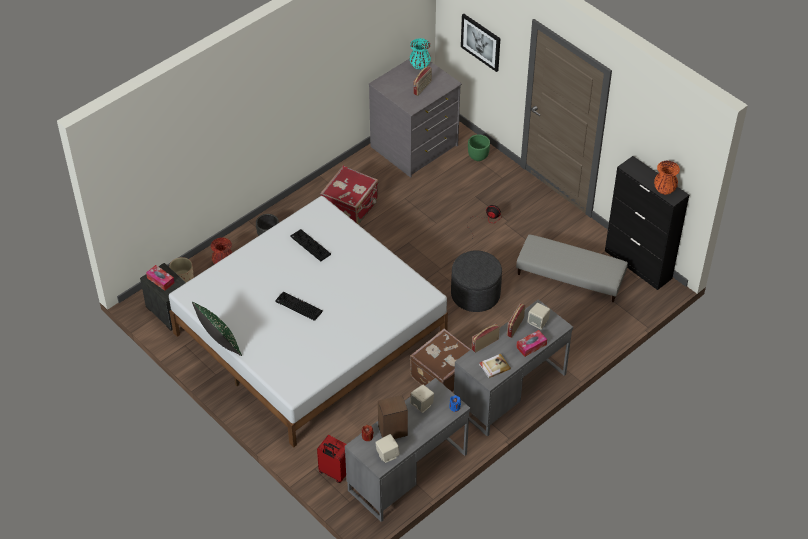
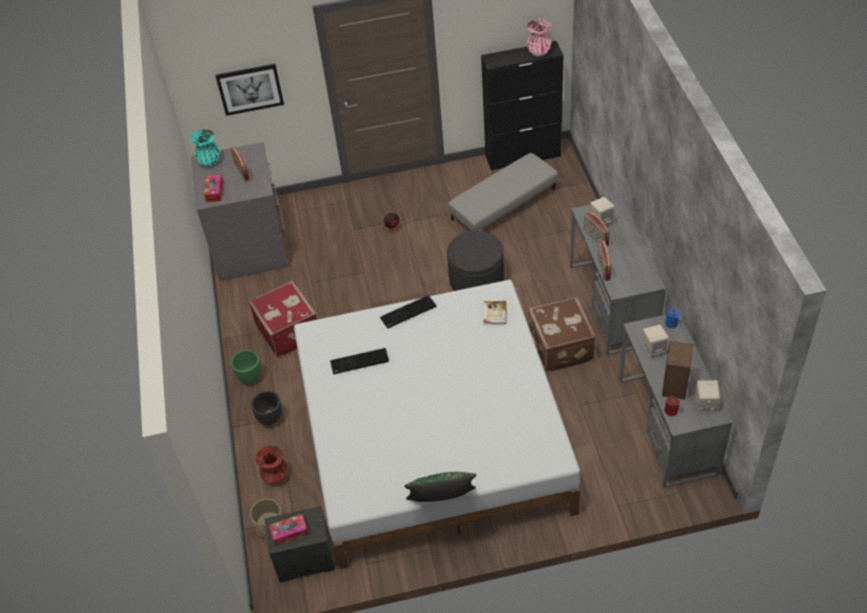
camera: 55 degrees left, 0 degrees up
(298, 307) = (439, 407): keyboard -> keyboard (408, 313)
(334, 472) = (633, 490): red suitcase -> none
(478, 157) = (306, 207): green planter -> green planter (250, 377)
(494, 366) = (636, 273): book -> book (494, 313)
(531, 346) = (627, 236): tissue box -> tissue box (214, 191)
(664, 189) = (538, 52): orange vase -> pink vase

